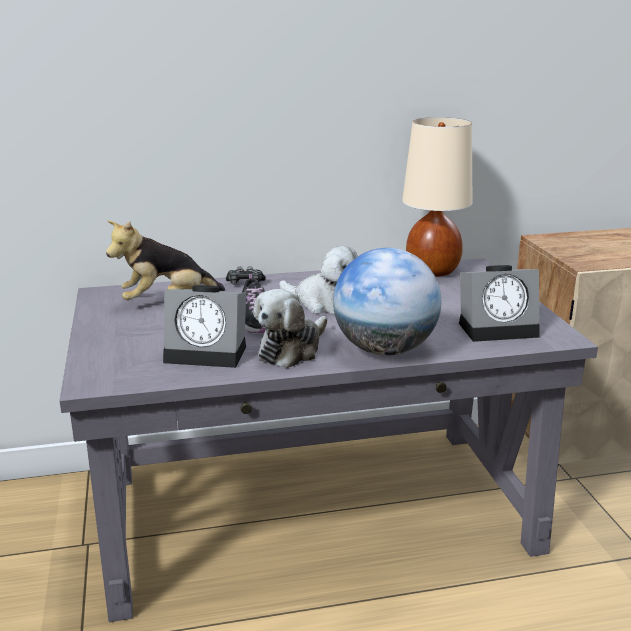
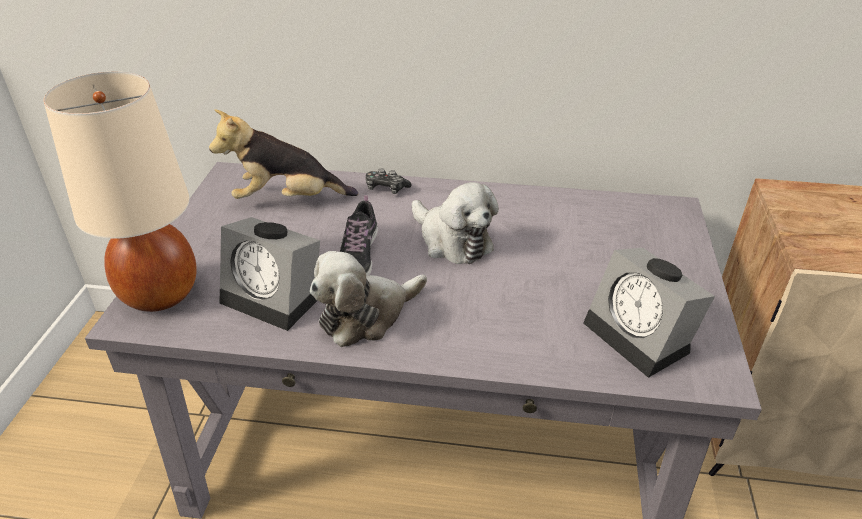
camera: 20 degrees right, 15 degrees up
(385, 350) = (473, 343): globe -> none
(433, 271) = (616, 211): beige table lamp -> beige table lamp (160, 295)
(499, 328) = (641, 337): alarm clock -> alarm clock turned 45 degrees clockwise

